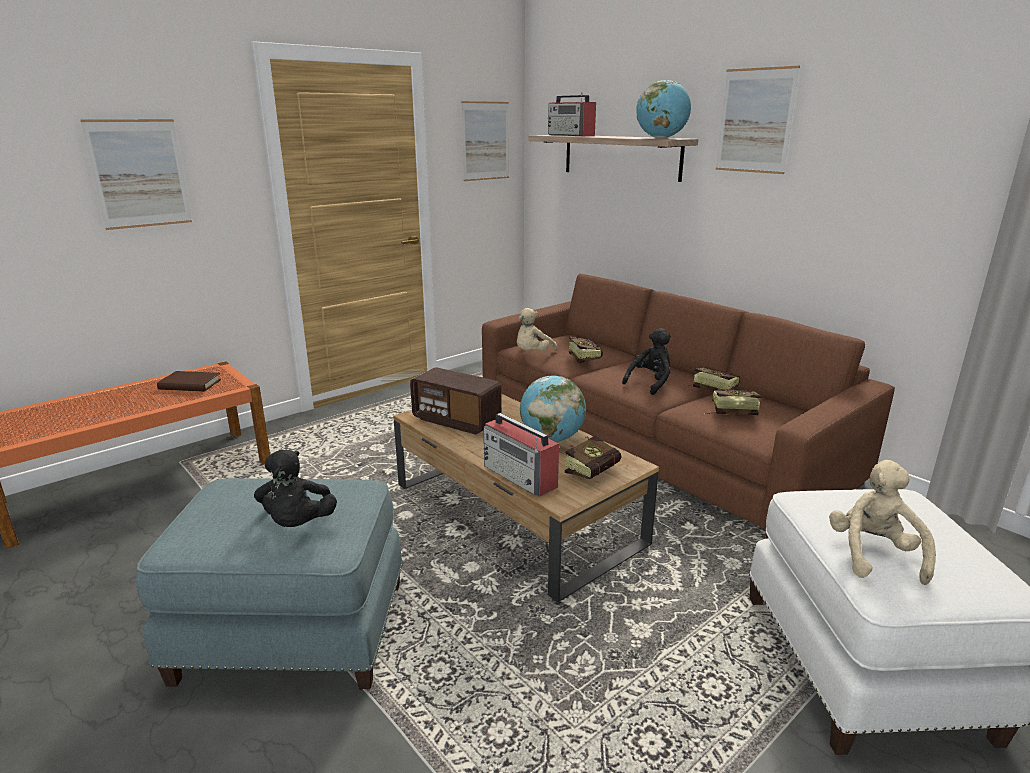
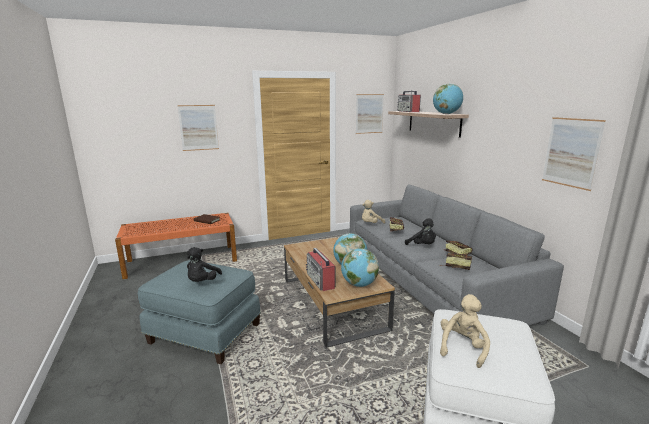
camera: 20 degrees right, 5 degrees down
(456, 421) = (310, 251): radio -> none
(595, 471) = (359, 284): book -> globe
(650, 383) = (422, 246): black plush toy -> black plush toy turned 75 degrees clockwise
(654, 439) = (430, 278): brown sofa -> grey sofa
(755, 121) = (495, 105): picture -> picture (571, 152)

